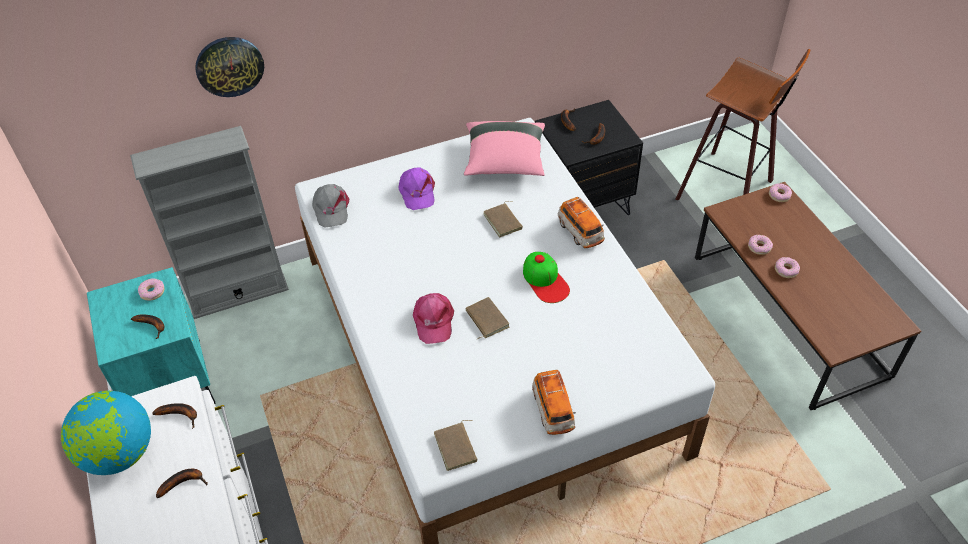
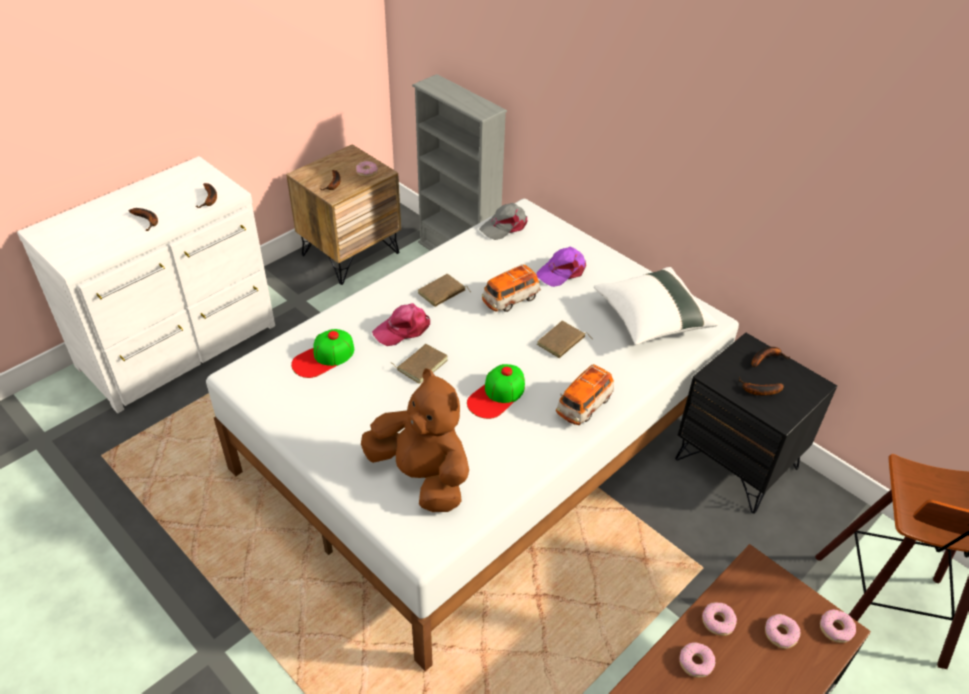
camera: 65 degrees right, 5 degrees down
(119, 454) = (167, 184): globe -> none
(169, 383) = (350, 254): turquoise nightstand -> brown nightstand
(229, 66) = (516, 49): wall clock -> none
(441, 389) = (323, 357): none -> cap
(457, 447) = (261, 386): brown book -> brown book (442, 293)
(504, 161) = (651, 319): pink pillow -> white pillow
(553, 410) = (327, 444): toy car -> toy car (510, 300)
(614, 353) = (422, 476): none -> brown plush toy
(776, 221) = (781, 634): none -> donut

